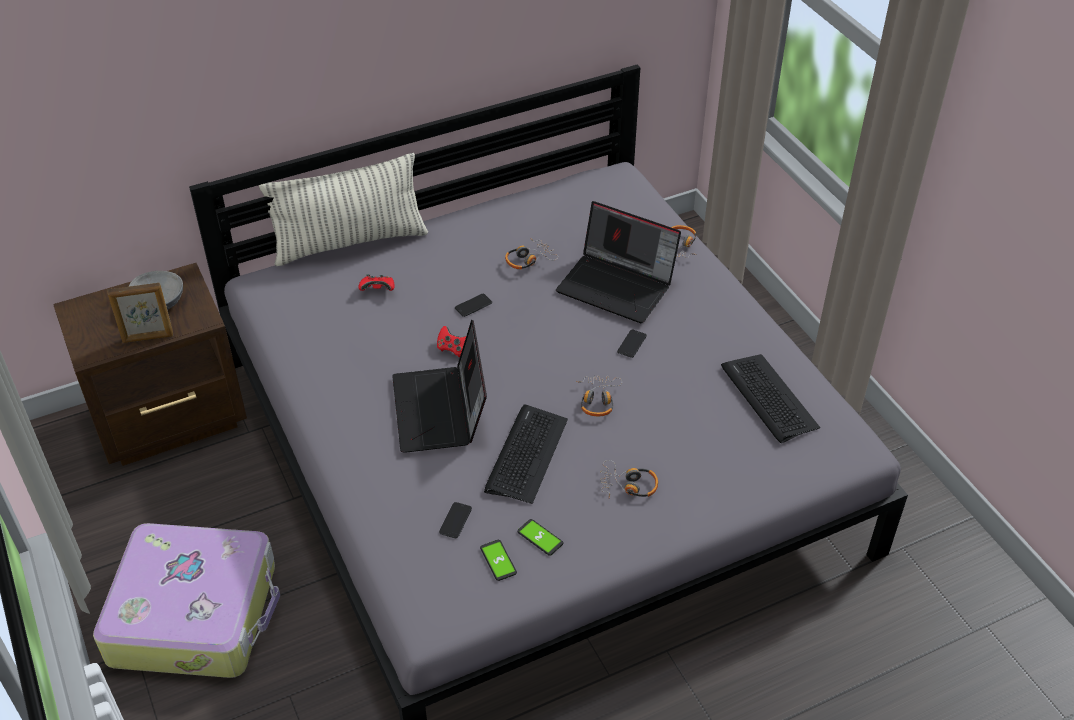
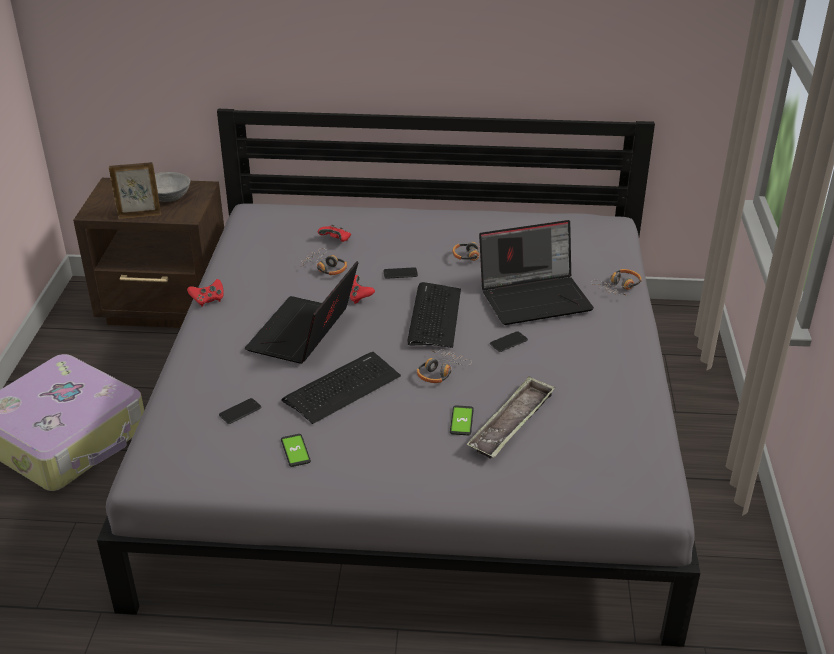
camera: 30 degrees right, 10 degrees down
(148, 338) = (139, 215): picture frame -> picture frame turned 150 degrees clockwise
(309, 411) = (208, 300): none -> red game controller
(350, 243) = (346, 205): pillow -> none
(498, 560) = (245, 453): phone -> phone (461, 421)
(618, 285) = (535, 297): laptop -> laptop turned 75 degrees counterclockwise
(628, 485) = (406, 443): headphones -> headphones (325, 268)
(698, 427) = (512, 423): none -> tray
(768, 398) = (599, 425): keyboard -> keyboard (434, 316)

